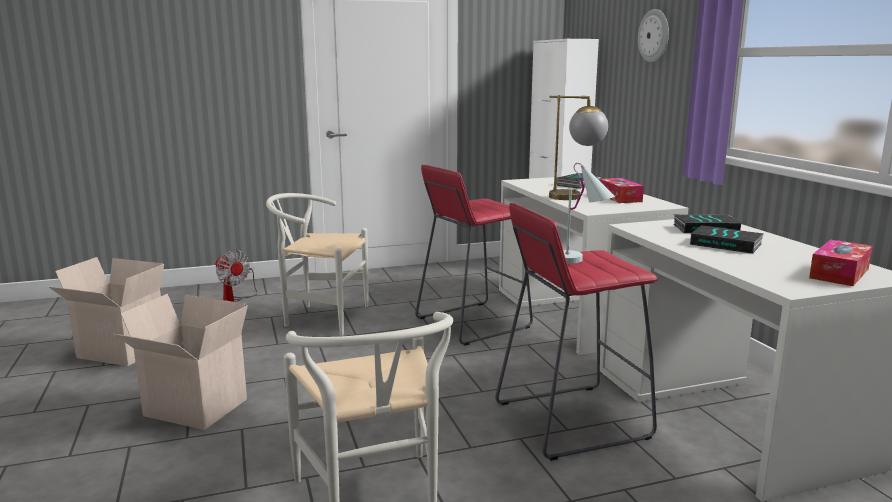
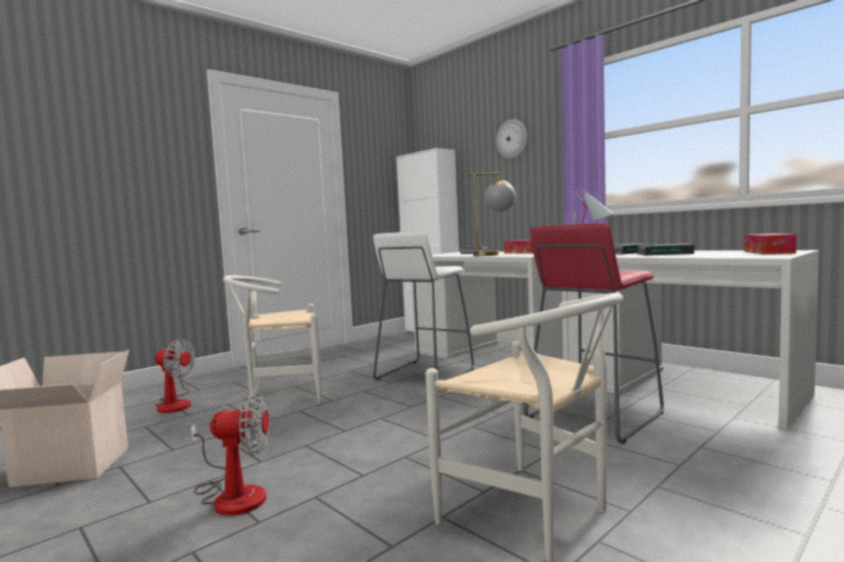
camera: 25 degrees left, 10 degrees down
(192, 408) = (233, 495): cardboard box -> fan
(472, 323) = (424, 374): red stool -> white stool

